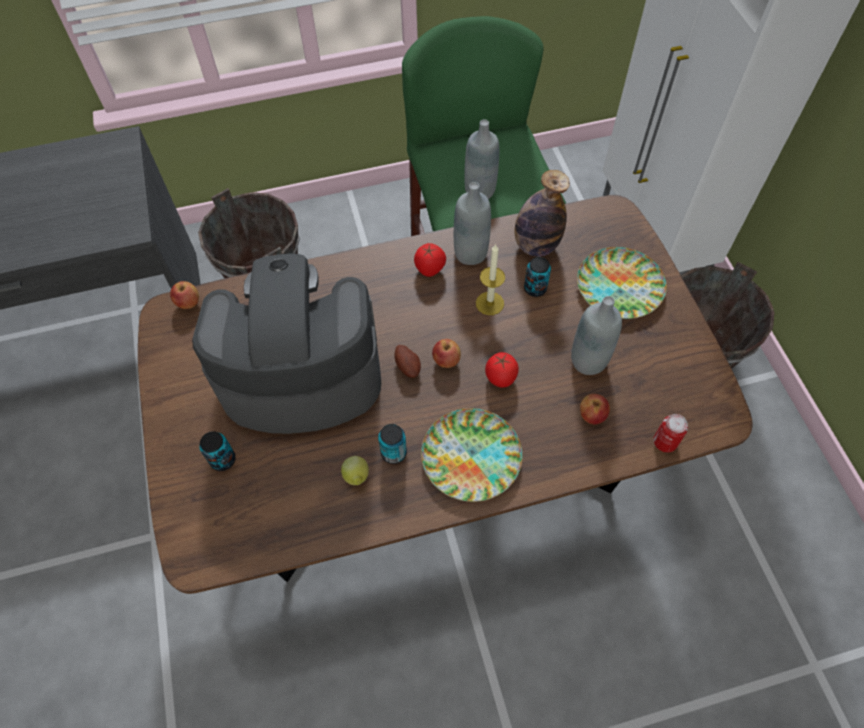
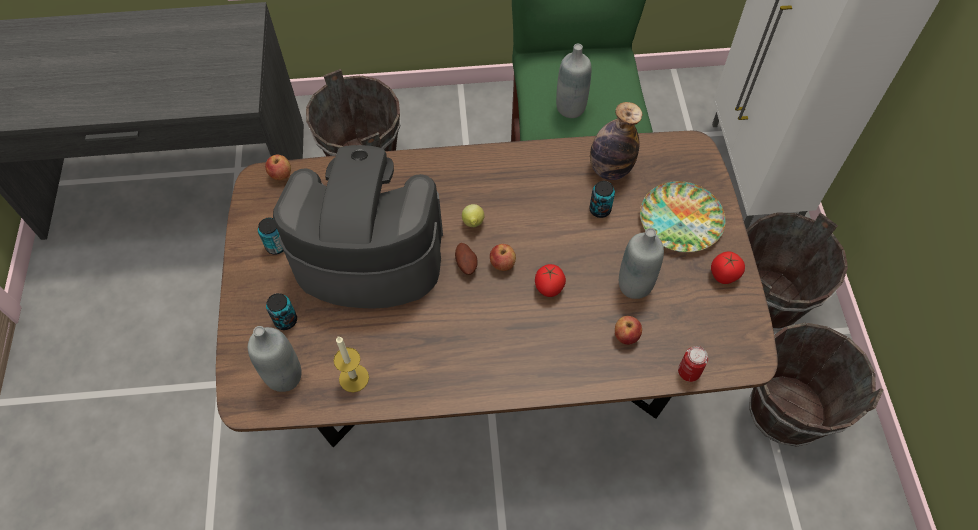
camera: 10 degrees right, 0 degrees up
(356, 477) = (400, 356): lemon -> lemon (473, 224)
(393, 452) = (437, 339): can -> can (276, 246)
(430, 269) = (505, 177): tomato -> tomato (724, 275)
(470, 253) = (546, 167): grey bottle -> grey bottle (284, 376)
(471, 456) = (506, 354): plate -> none
(489, 303) = (554, 217): candle -> candle (354, 378)
(734, 464) = (785, 411): none -> brown bucket

